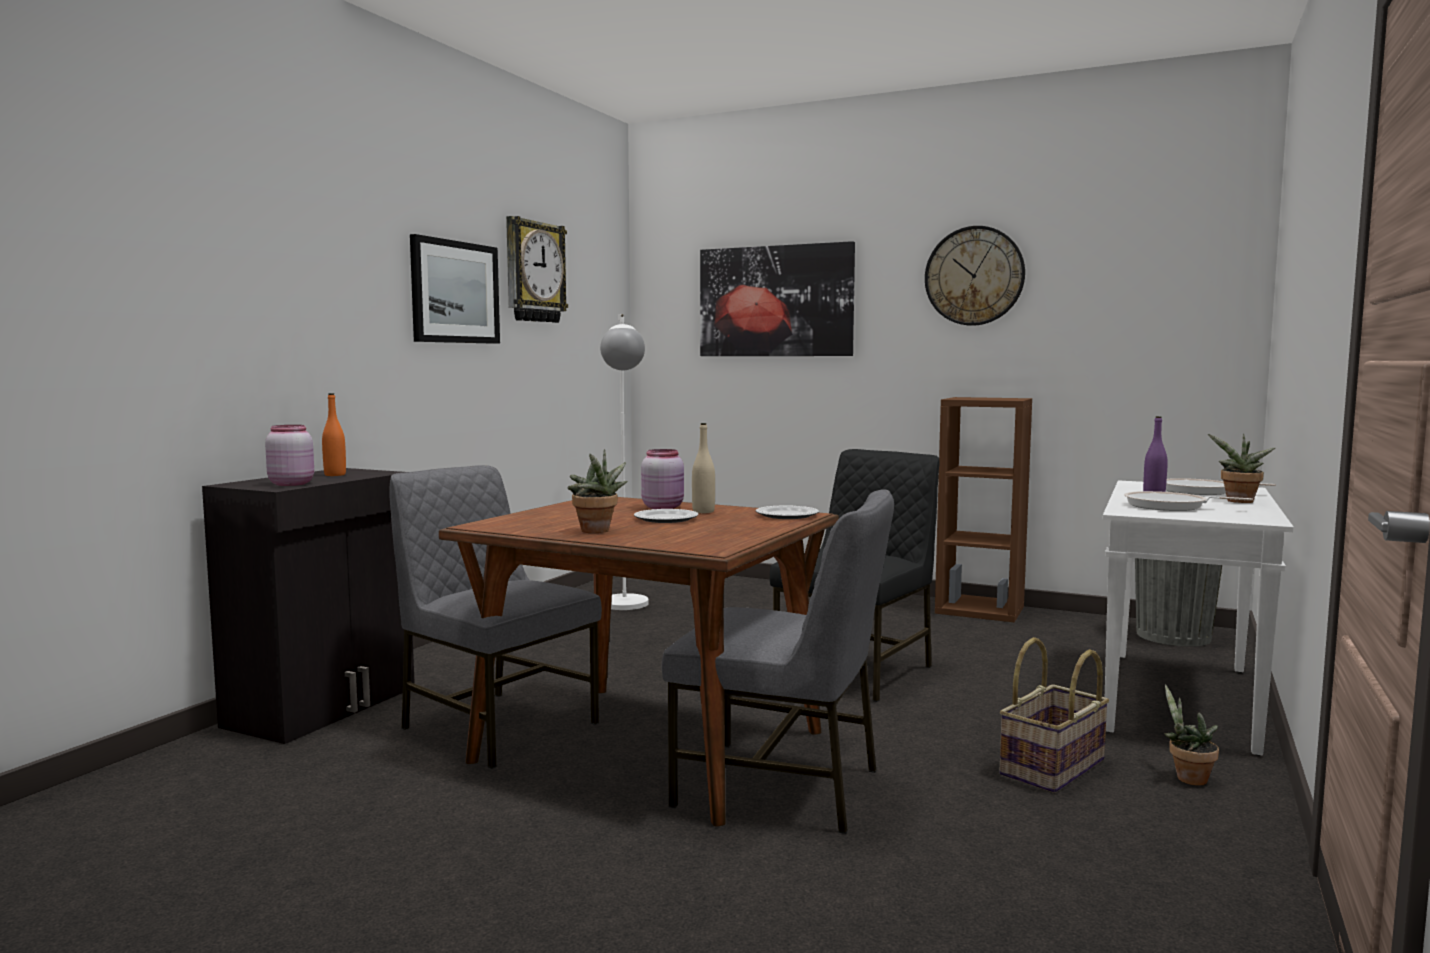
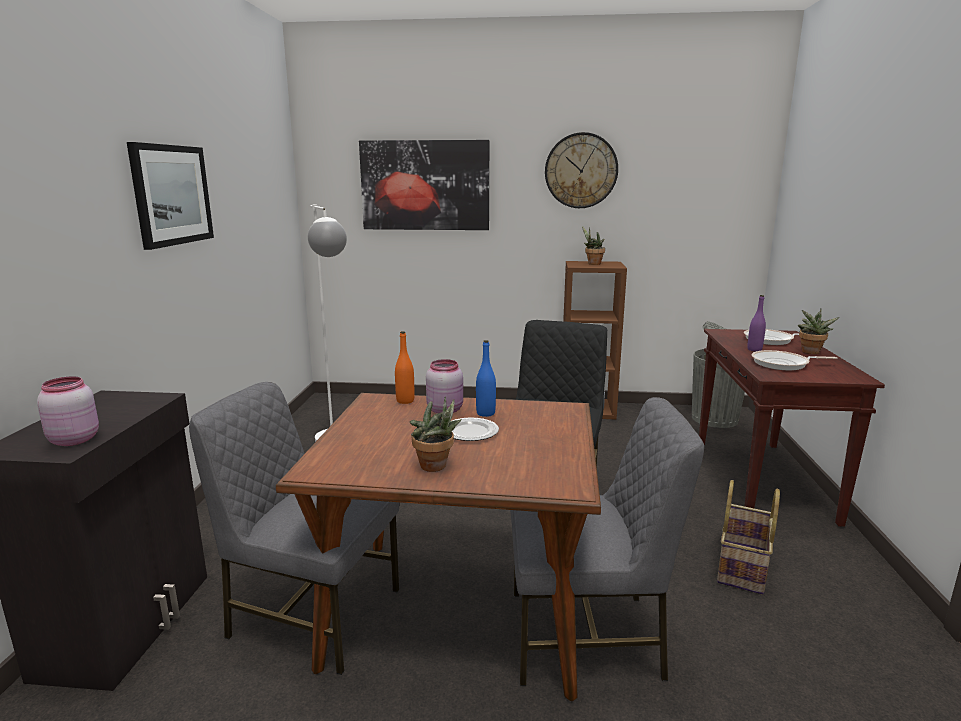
camera: 20 degrees left, 10 degrees up
(335, 475) = (107, 410): orange bottle -> orange bottle (405, 401)
(533, 272) = (230, 166): wall clock -> none
(703, 511) = (485, 413): beige bottle -> blue bottle
(786, 515) = (557, 412): plate -> none
(1181, 700) = (763, 480): white console table -> brown console table
(1187, 778) = (822, 558): potted plant -> potted plant (592, 264)

